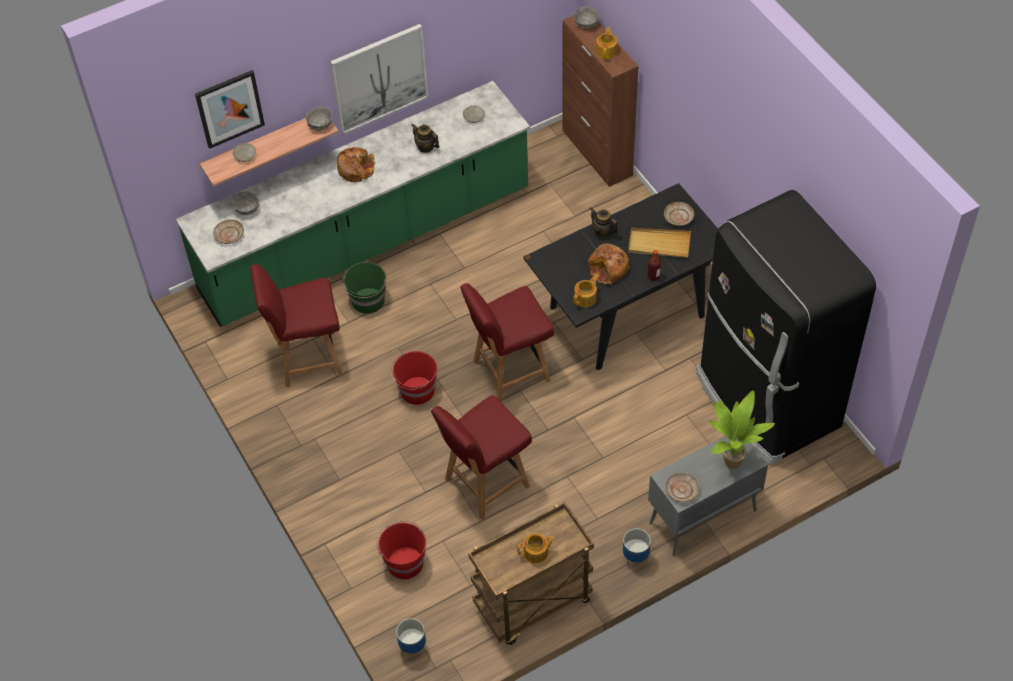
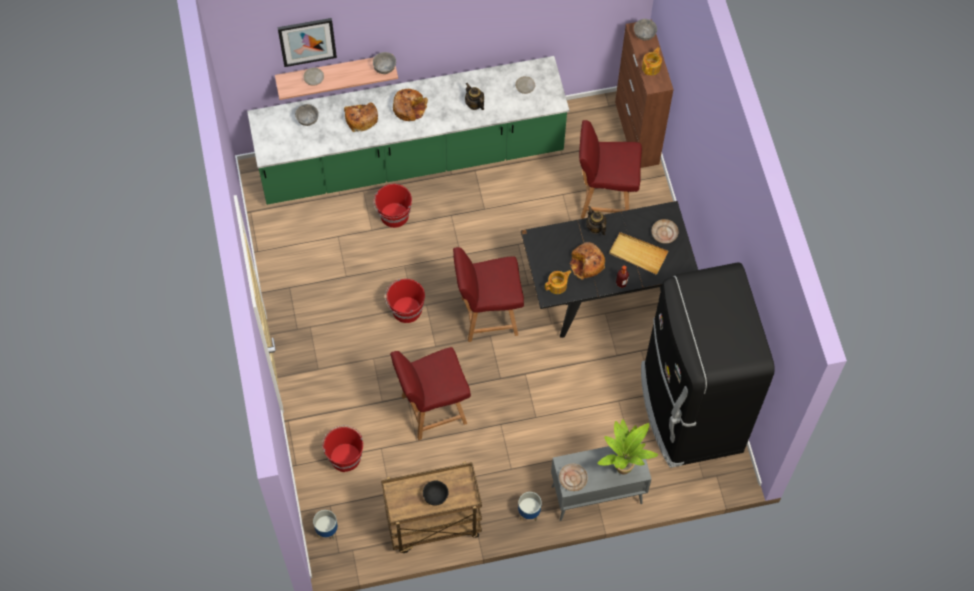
camera: 15 degrees right, 10 degrees up
(229, 235) = (285, 139): beige plate -> none
(306, 193) = (361, 118): none -> bread
(307, 359) = (328, 253): red chair -> red chair (604, 199)
(368, 301) = (394, 215): green bucket -> red bucket
(379, 78) = (447, 39): picture -> none
(536, 553) = (435, 496): teapot -> black bowl

